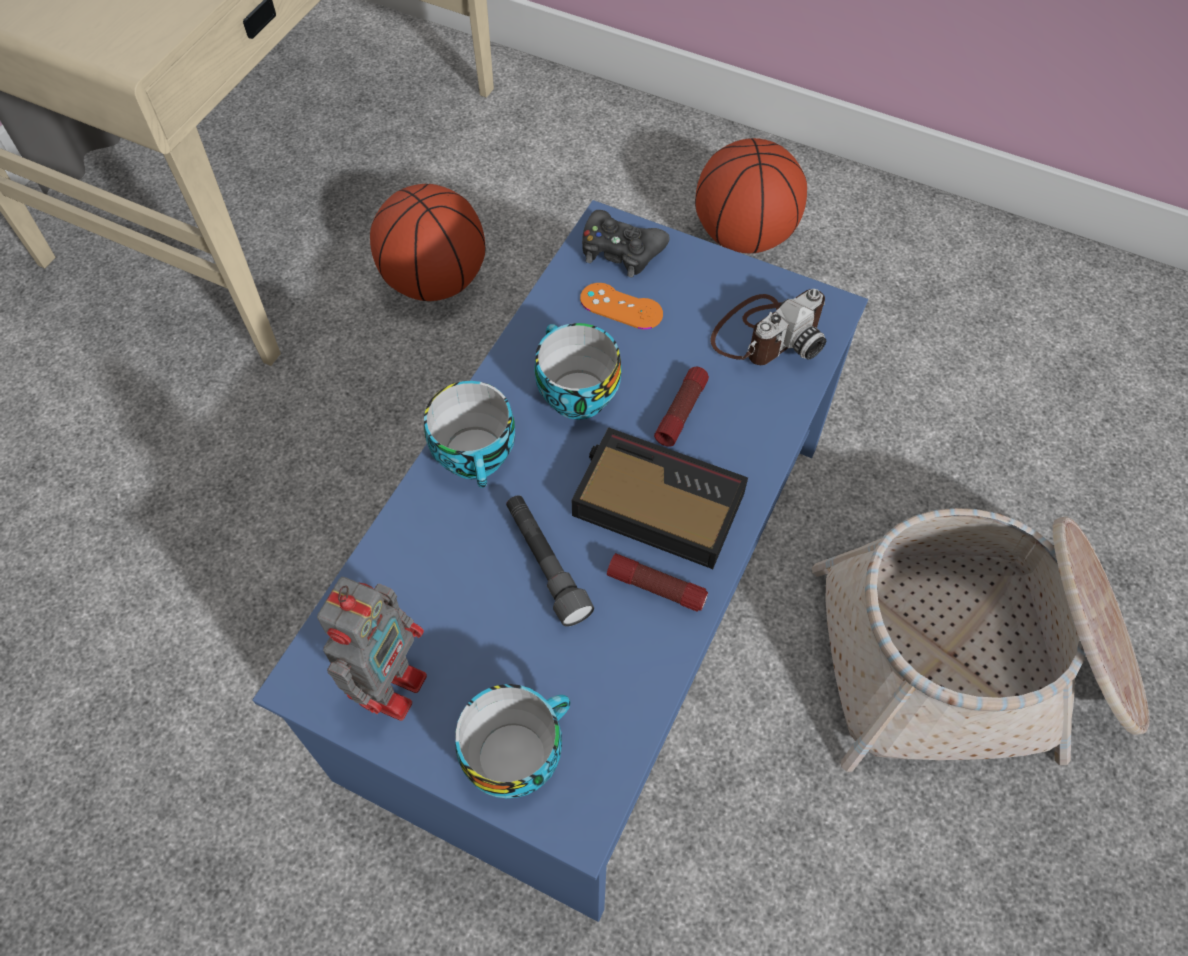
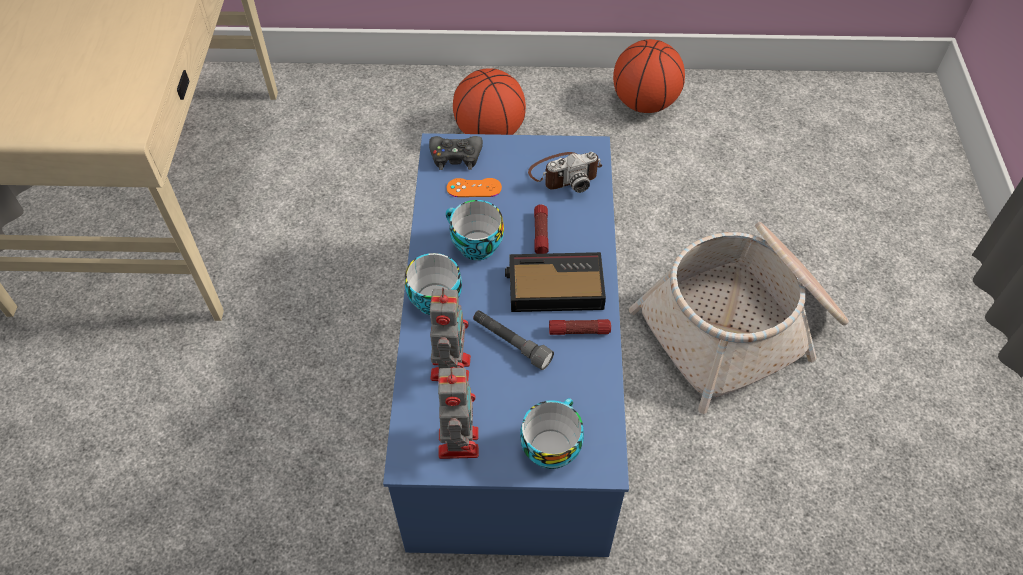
camera: 25 degrees left, 5 degrees down
(434, 281) = (305, 228): basketball -> basketball (644, 103)
(441, 562) = (451, 365): none -> toy robot
(767, 333) = (564, 174): camera -> camera turned 45 degrees clockwise

